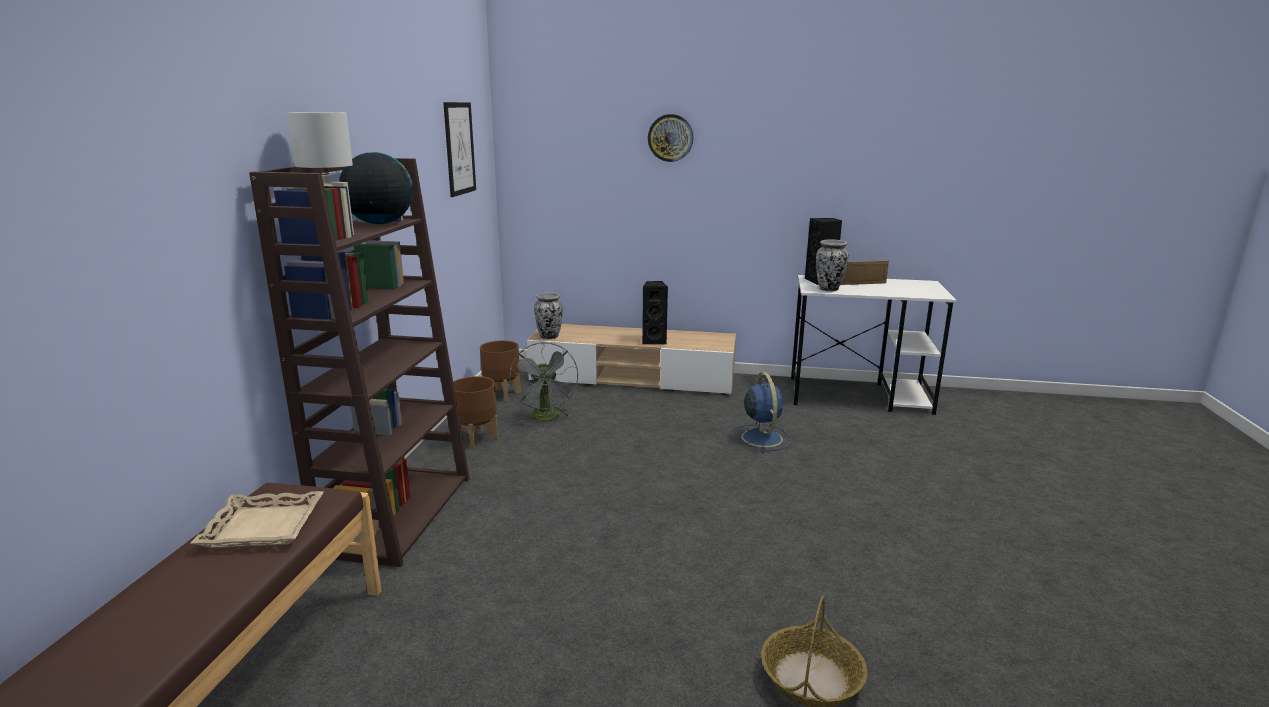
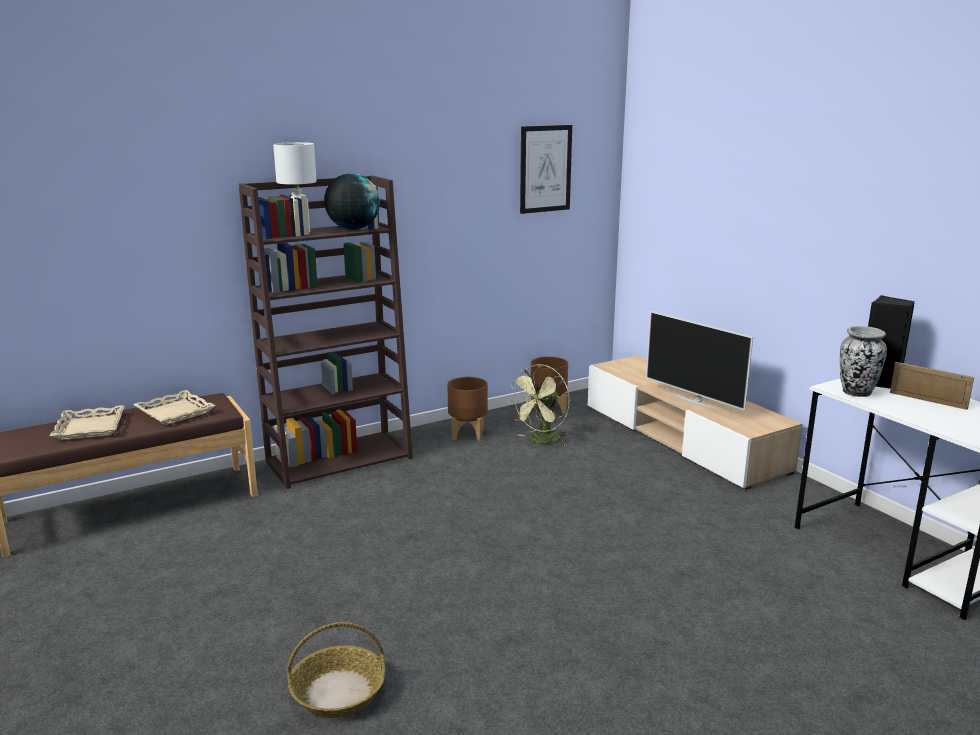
camera: 50 degrees right, 0 degrees up
(168, 605) = (89, 428): none -> beige tray
(547, 419) = (542, 441): grey fan -> green fan
(549, 337) = (612, 368): vase -> none
(654, 341) = (695, 401): black speaker -> television
(670, 138) = (762, 173): wall clock -> none
(761, 437) = (686, 536): blue fan -> none

